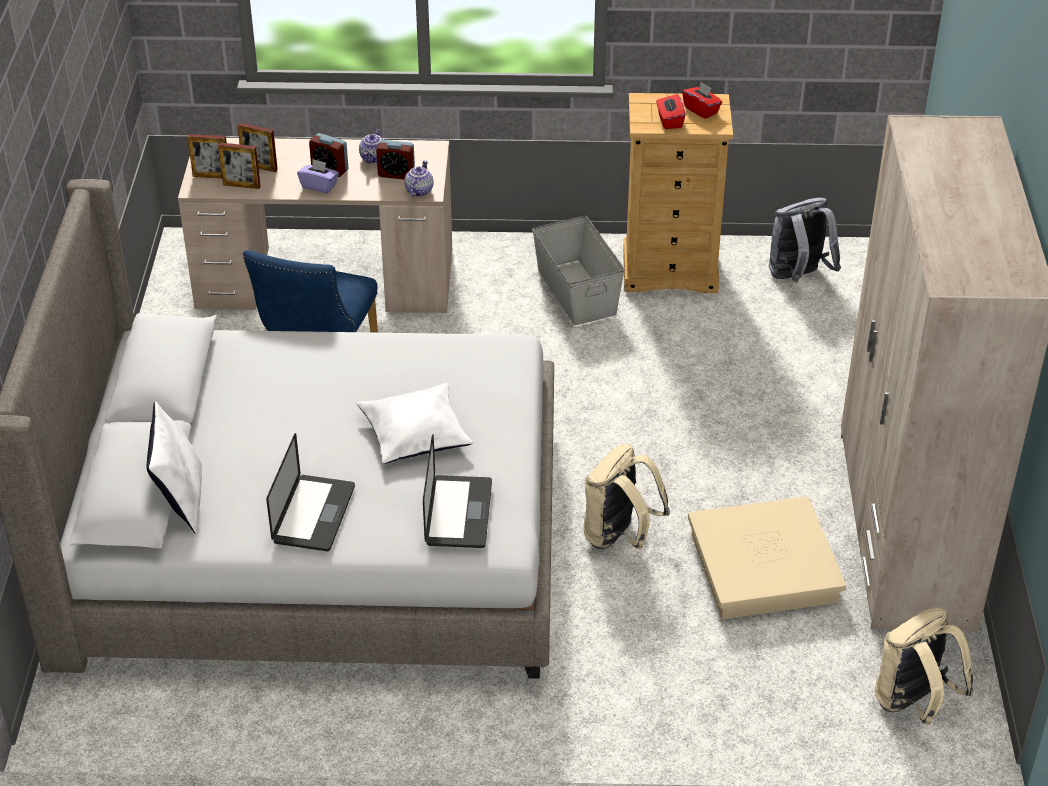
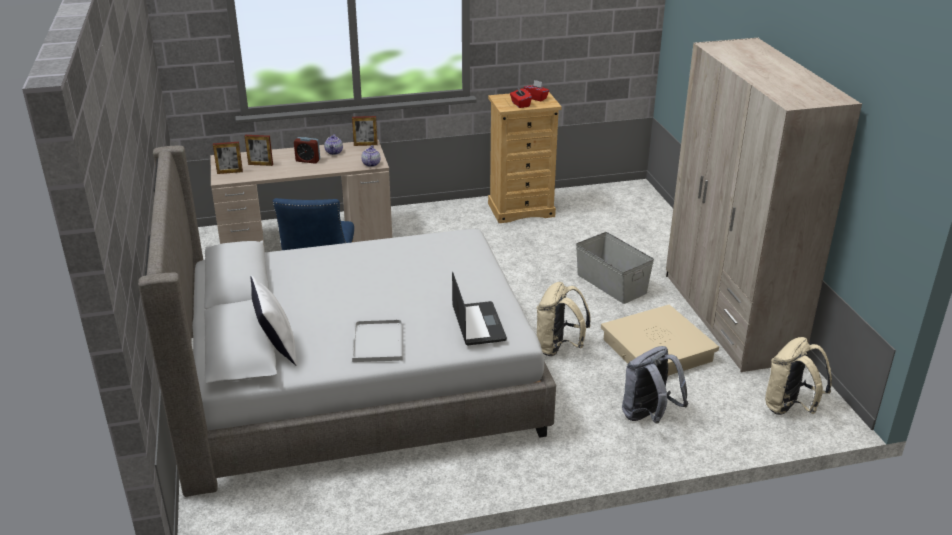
camera: 15 degrees left, 10 degrees down
(241, 185) = (252, 174): picture frame -> picture frame (365, 144)
(314, 514) = (377, 341): laptop -> white tray
(319, 186) = (304, 169): purple tissue box -> none
(396, 174) = (352, 158): alarm clock -> none
(414, 434) = (426, 287): white pillow -> none
(577, 291) = (469, 227): grey storage box -> grey storage box (611, 283)
(798, 277) = (597, 203): grey backpack -> grey backpack (648, 416)

